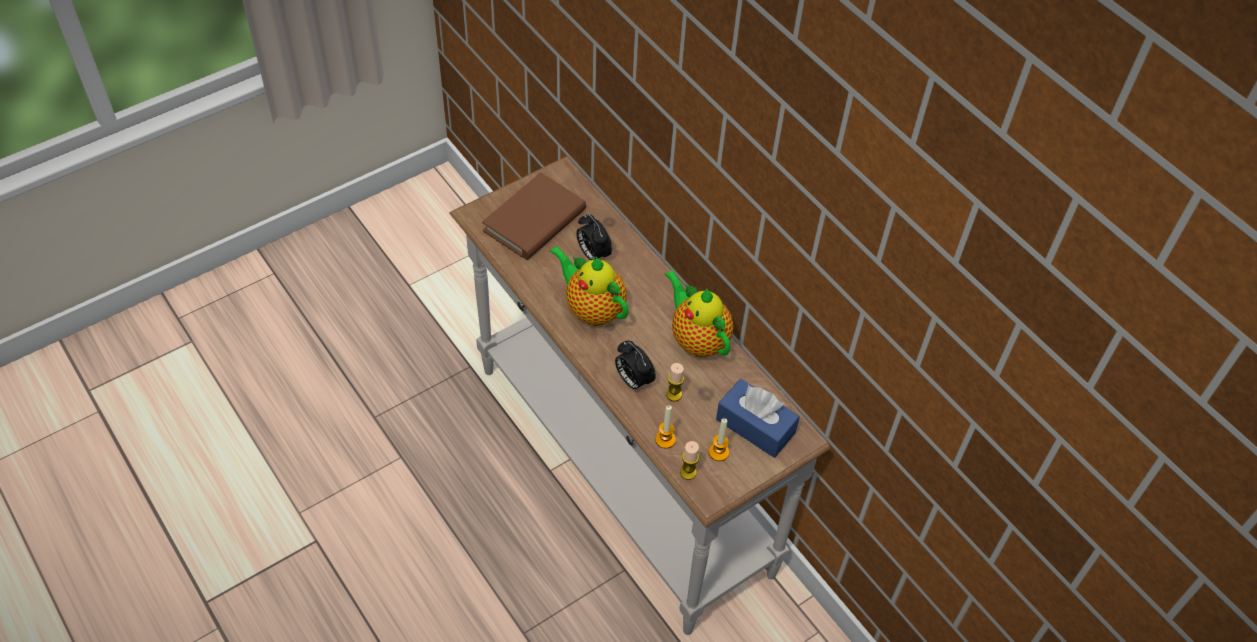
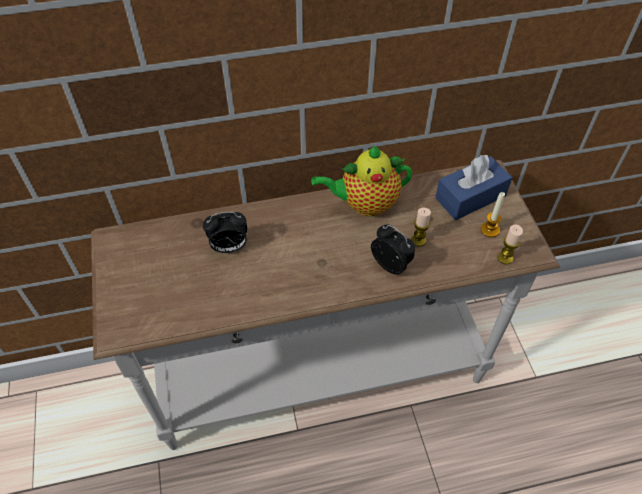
camera: 65 degrees left, 0 degrees up
(534, 220) = (158, 281): brown book -> none
(592, 308) = (294, 269): teapot -> none
(633, 380) = (391, 265): alarm clock -> alarm clock turned 120 degrees counterclockwise
(665, 439) = (465, 263): candle -> none

